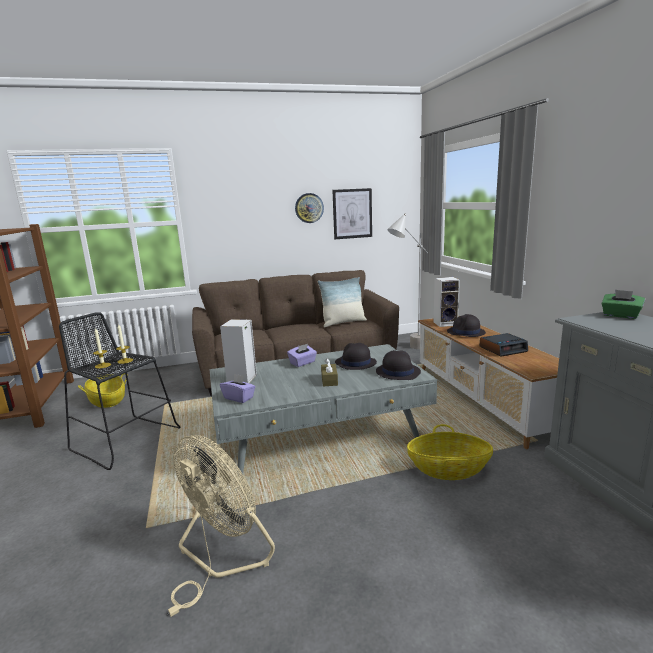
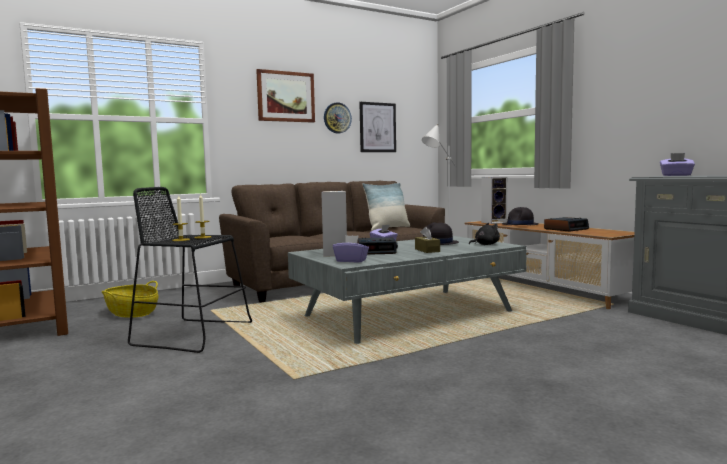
camera: 15 degrees left, 10 degrees down
(213, 554) = (386, 385): beige fan -> none
(255, 192) = (286, 96): none -> picture
(282, 377) = (377, 251): none -> alarm clock
(397, 372) = (485, 244): black hat -> black plush toy
(448, 469) = (554, 324): basket -> none
(620, 315) = (676, 175): green tissue box -> purple tissue box

